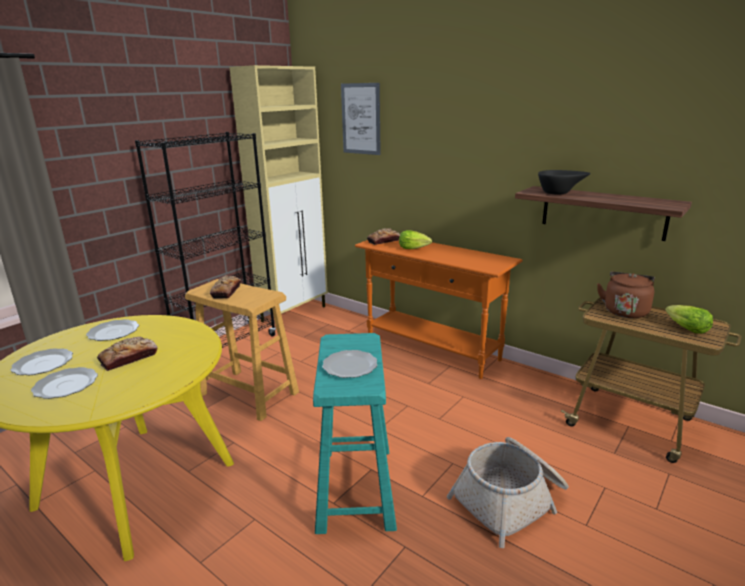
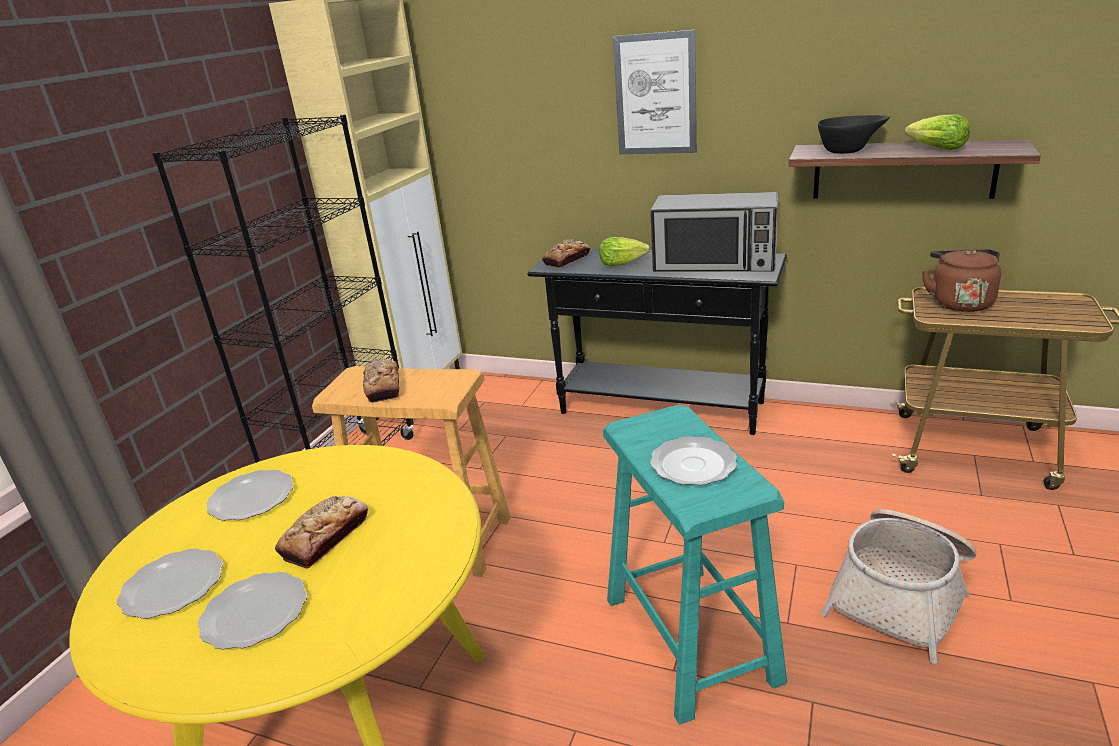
camera: 15 degrees left, 5 degrees up
(361, 119) = (494, 71): picture -> picture (655, 95)
(432, 350) = (661, 408): orange console table -> black console table
(469, 257) = (715, 264): none -> microwave
(686, 329) = (1050, 312): lettuce -> lettuce (936, 149)

